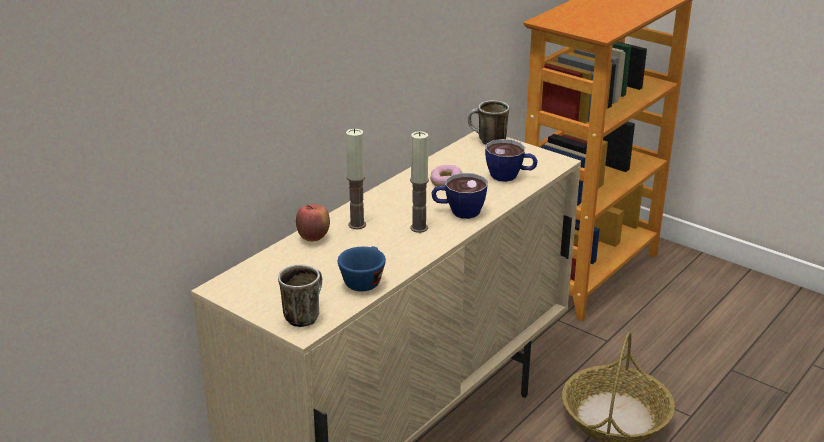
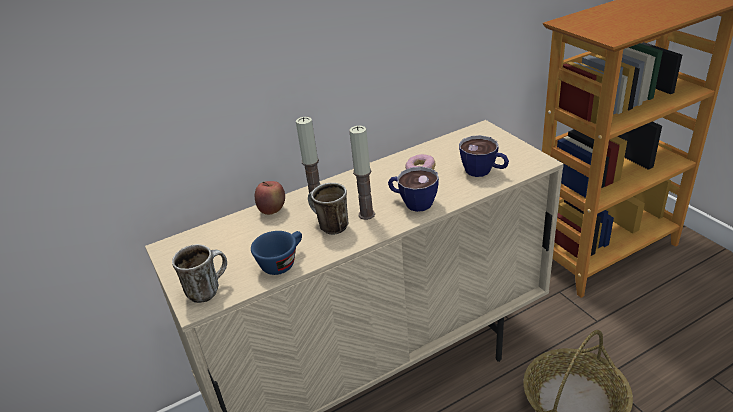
camera: 25 degrees right, 5 degrees up
(487, 141) = (483, 134): mug -> mug (329, 226)

